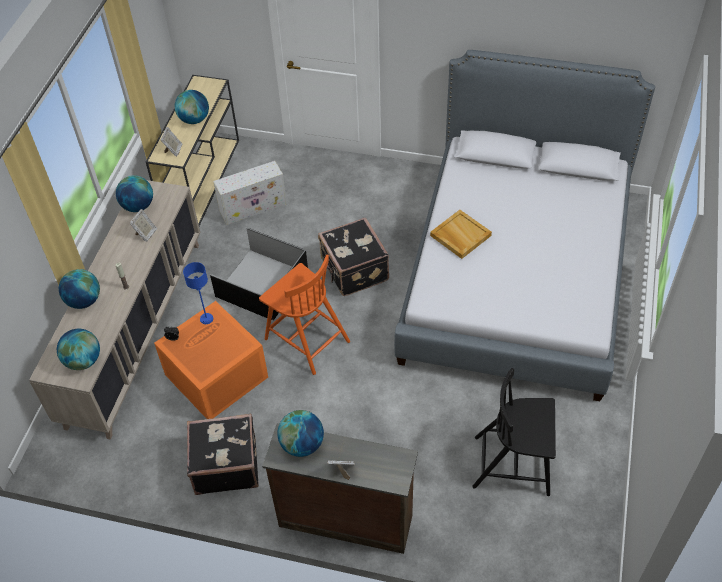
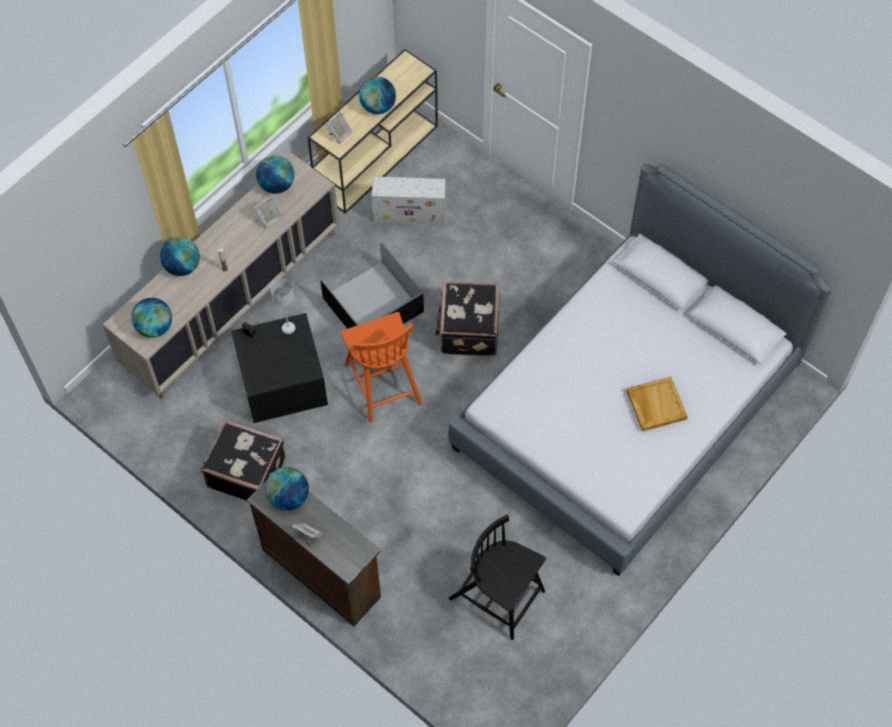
camera: 25 degrees right, 10 degrees up
(206, 319) = (288, 328): blue table lamp -> grey table lamp
(216, 377) = (281, 383): orange storage box -> black storage box
(460, 235) = (565, 352): beige tray -> beige tray (655, 405)

